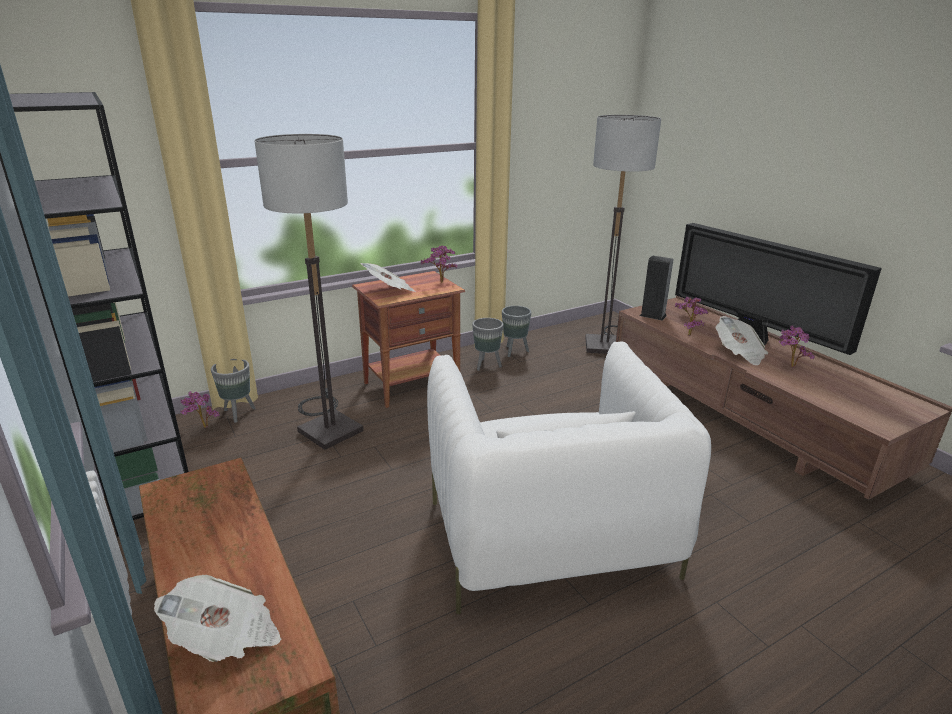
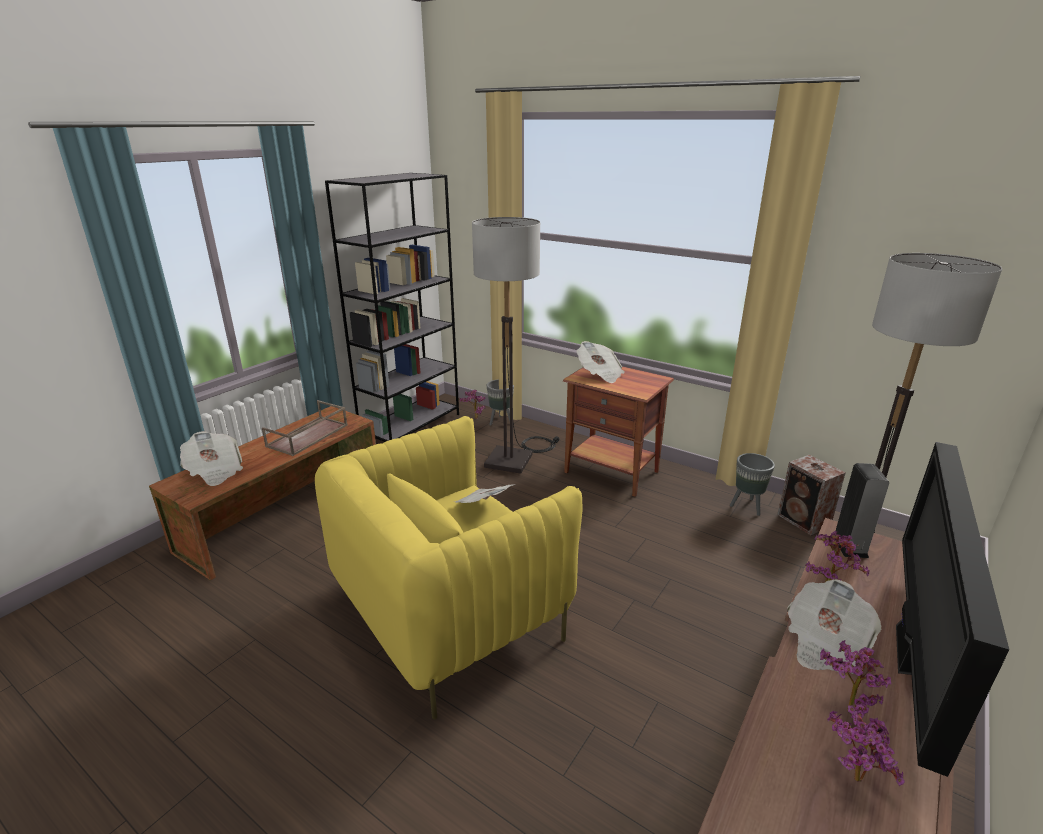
camera: 65 degrees right, 0 degrees up
(219, 520) = (307, 436): none -> brown tray
(441, 283) = (646, 387): potted plant -> potted plant (851, 780)
(487, 365) = (695, 499): grey planter -> none
(521, 423) = (484, 507): none -> newspaper
(547, 340) = (804, 521): none -> speaker
(547, 535) = (450, 609): white armchair -> yellow armchair

